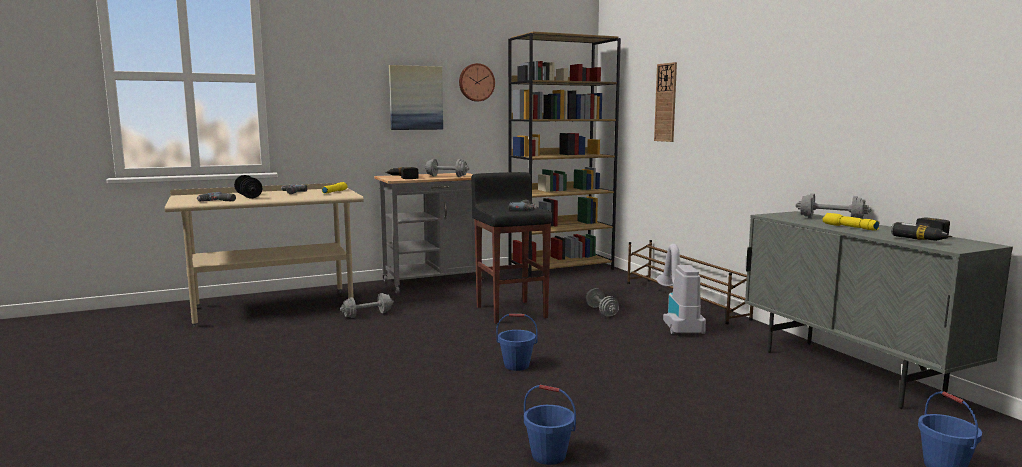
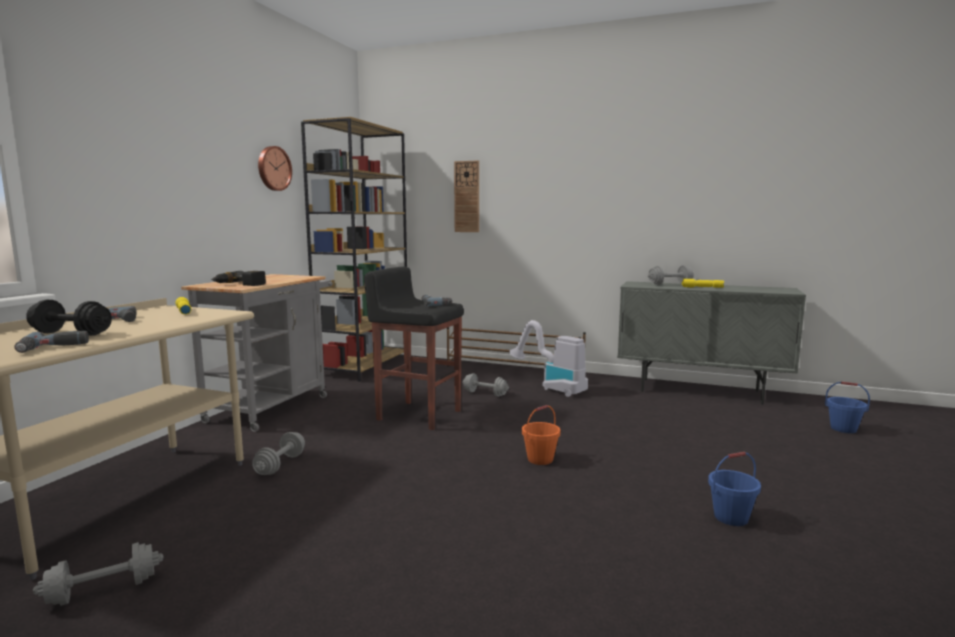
camera: 45 degrees left, 0 degrees up
(416, 98) = (218, 183): picture -> none
(446, 176) = (282, 279): grey dumbbell -> grey dumbbell (103, 590)
(517, 365) = (540, 459): blue bucket -> orange bucket
(929, 239) = (760, 289): power drill -> none

